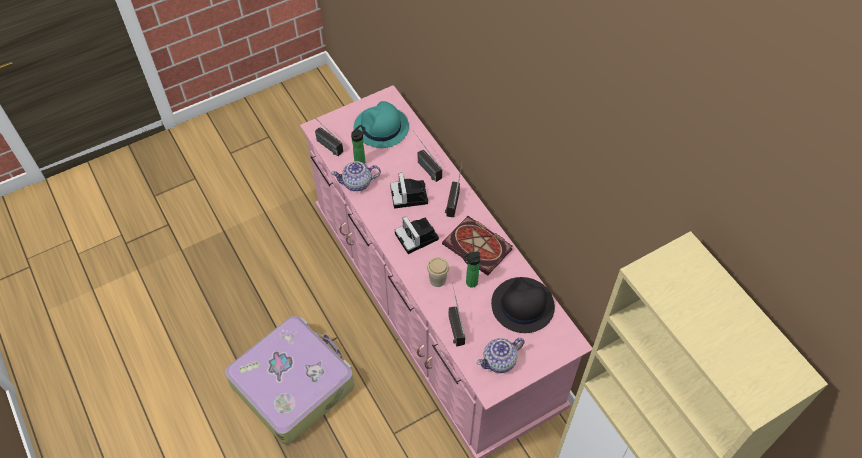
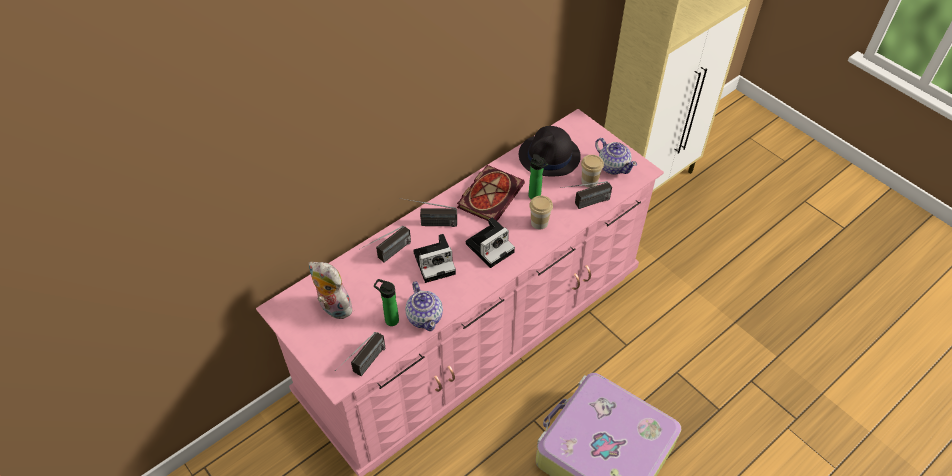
camera: 100 degrees left, 5 degrees down
(381, 128) = (333, 308): turquoise hat -> plush toy
(482, 334) = (589, 181): none -> cup

